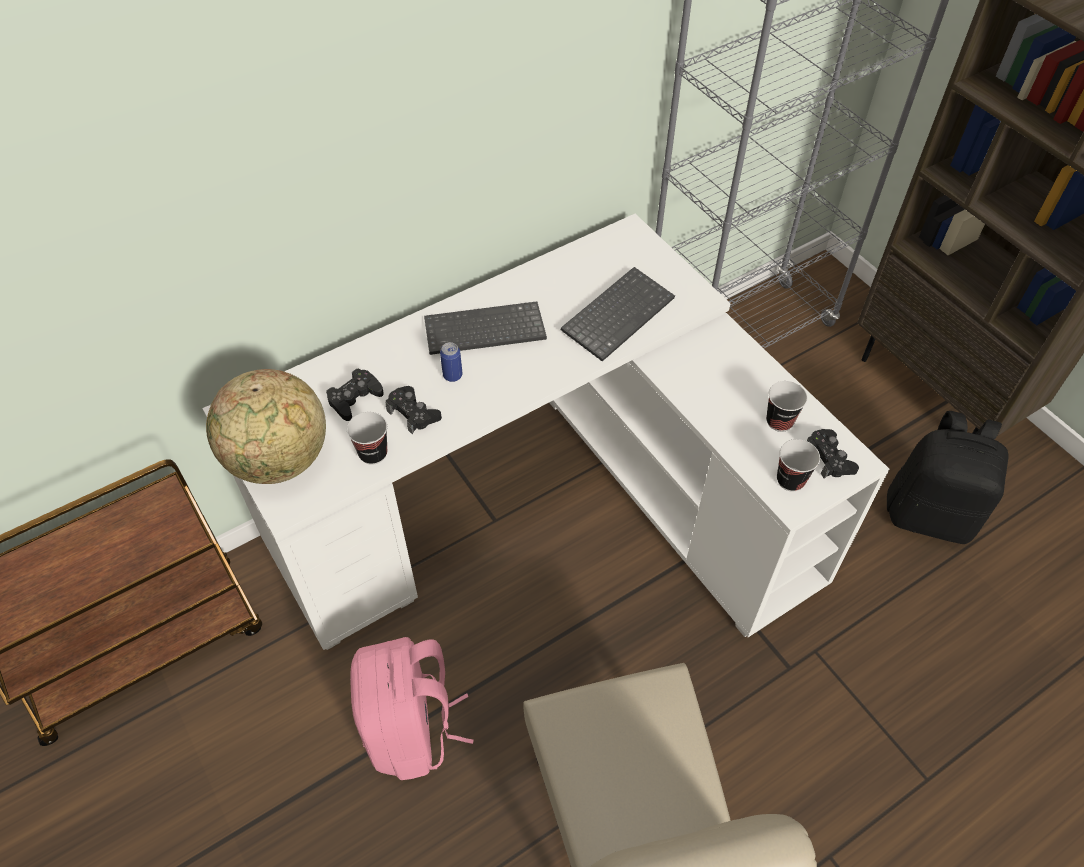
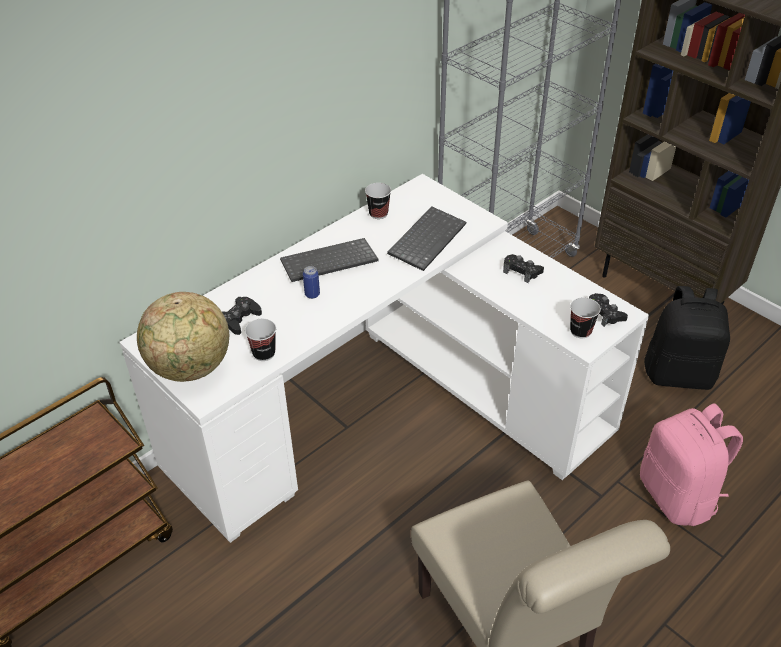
camera: 10 degrees left, 10 degrees down
(412, 730) = (314, 590): pink backpack -> pink backpack (678, 496)
(413, 413) = (288, 323): black game controller -> black game controller (522, 271)
(779, 421) = (562, 295): cup -> cup (378, 213)

